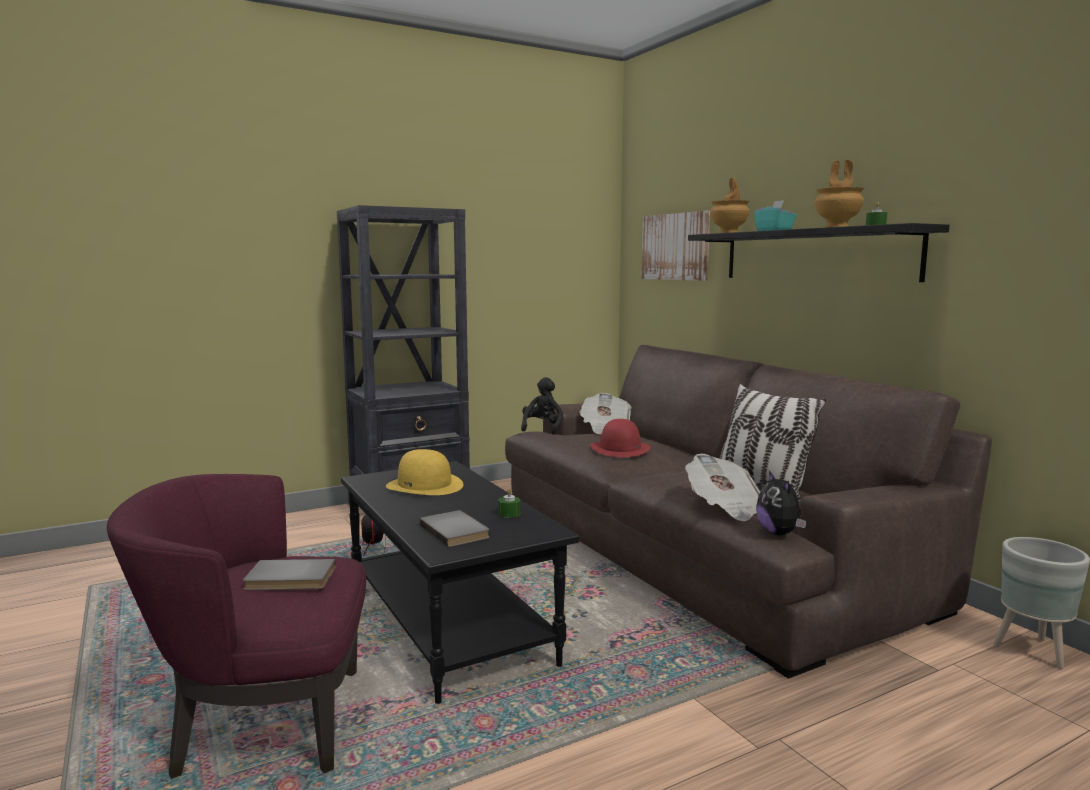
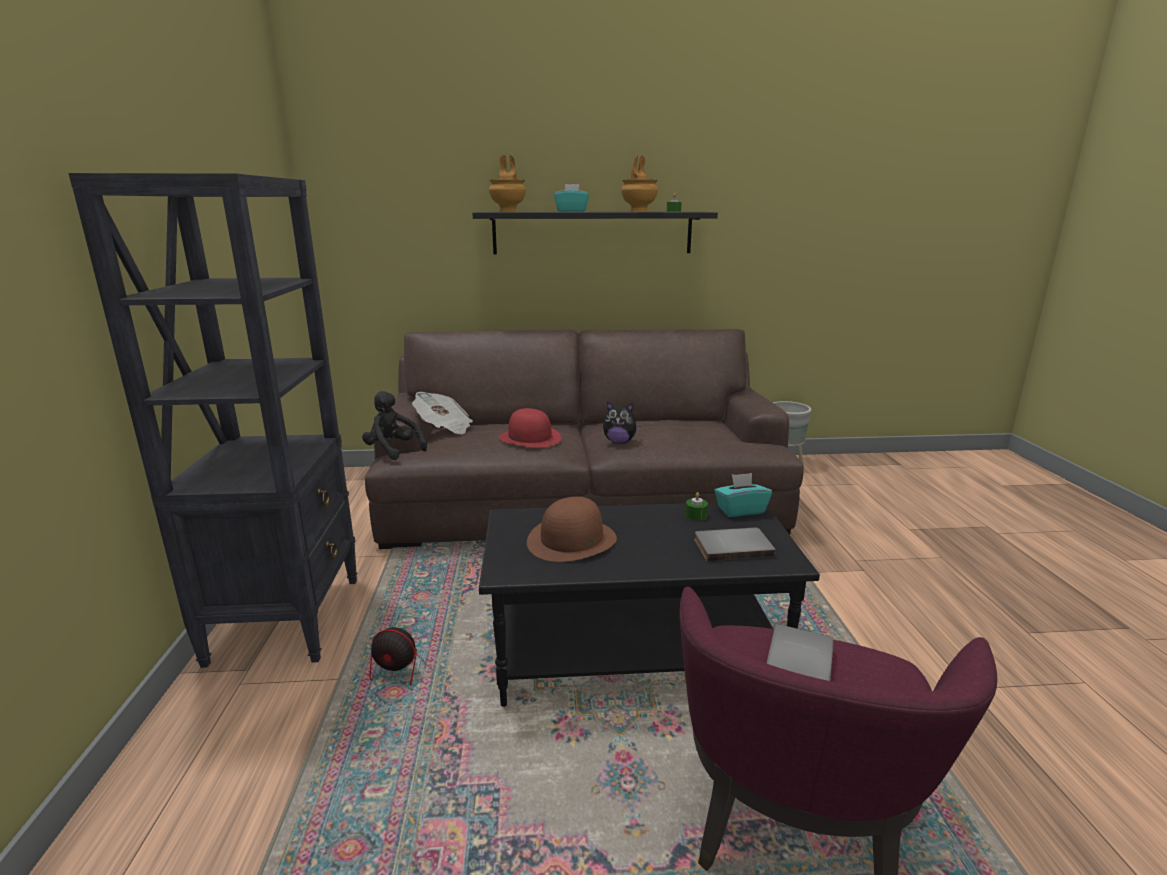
camera: 65 degrees left, 10 degrees up
(425, 485) = (572, 539): yellow hat -> brown hat
(540, 527) = (740, 510): none -> turquoise tissue box
(675, 247) = (407, 222): picture -> none
(724, 507) = (713, 445): newspaper -> none
(761, 488) = (678, 425): pillow -> none
(779, 533) = (768, 446): plush toy -> plush toy (619, 442)

